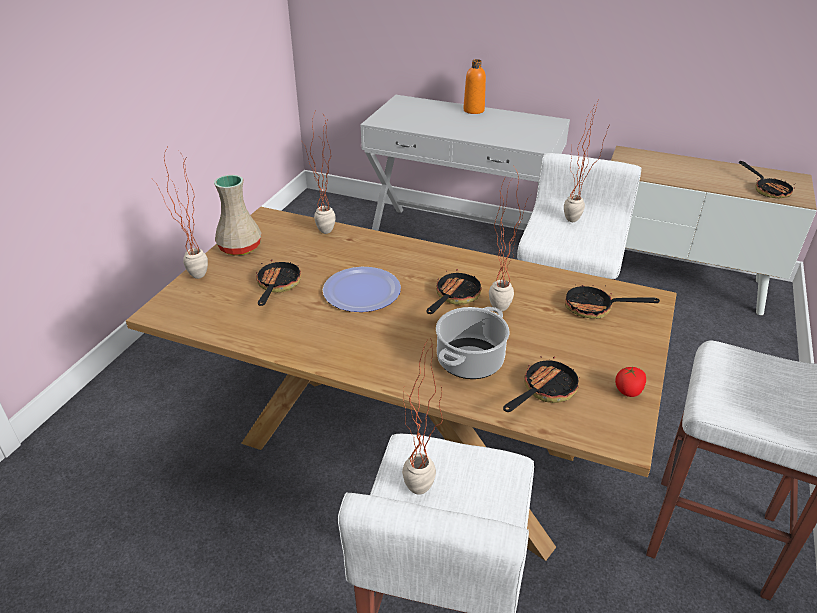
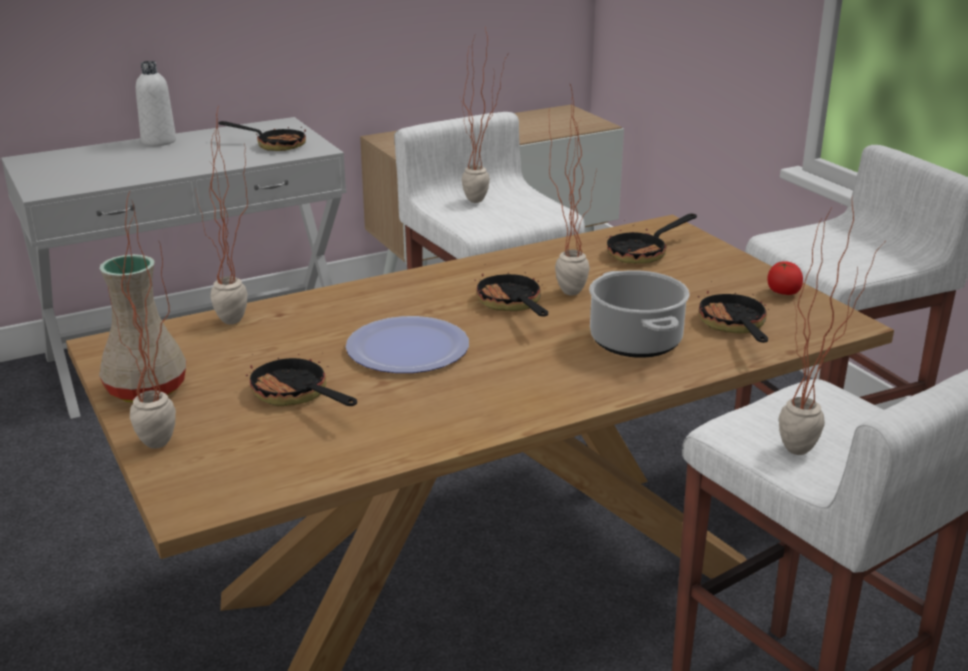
camera: 50 degrees left, 10 degrees down
(473, 110) = (158, 141): orange bottle -> white bottle
(767, 190) = (562, 126): frying pan -> frying pan (274, 145)

